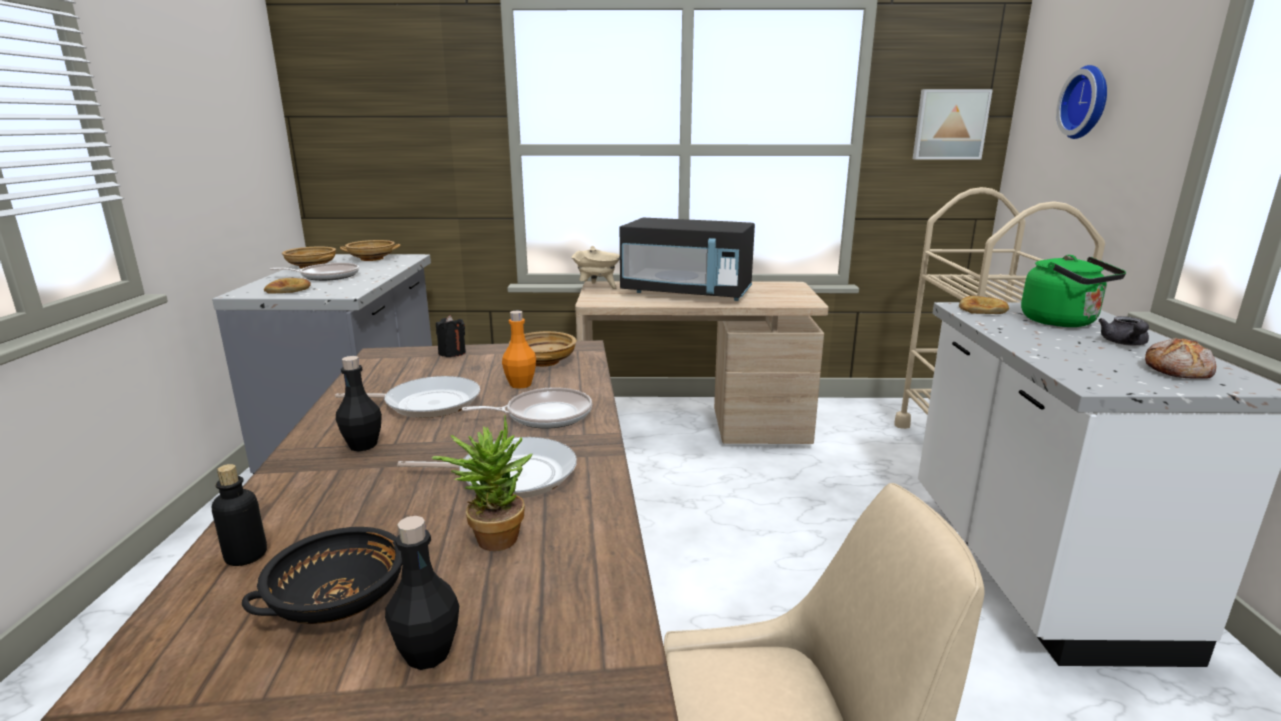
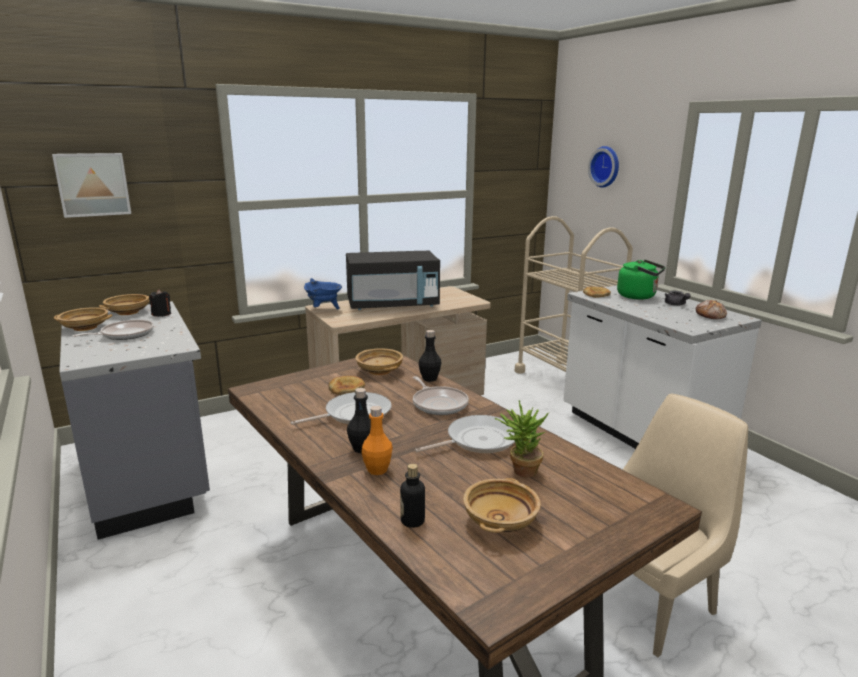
camera: 30 degrees left, 0 degrees up
(289, 290) = (118, 352): bread -> bread (346, 388)
(338, 601) = (500, 521): black bowl -> beige bowl
(428, 653) = (577, 524): black bottle -> black bottle (429, 378)
(452, 353) = (306, 378): black candle -> black candle (161, 314)
(520, 384) = (391, 389): orange bottle -> orange bottle (377, 470)
(544, 415) = (439, 404): frying pan -> frying pan turned 105 degrees clockwise
(597, 287) = (323, 310): beige cooking pot -> blue cooking pot
(949, 124) = (519, 175): picture -> picture (93, 184)

